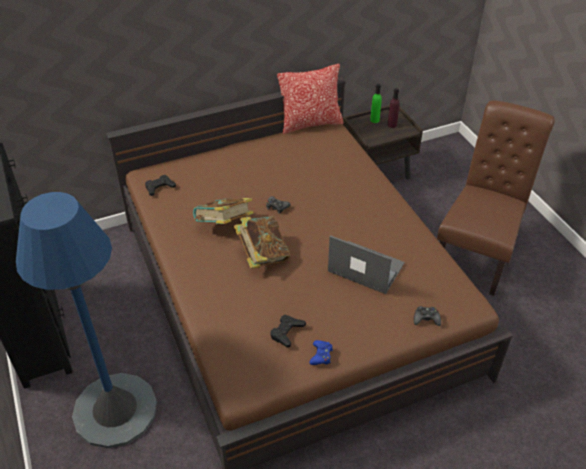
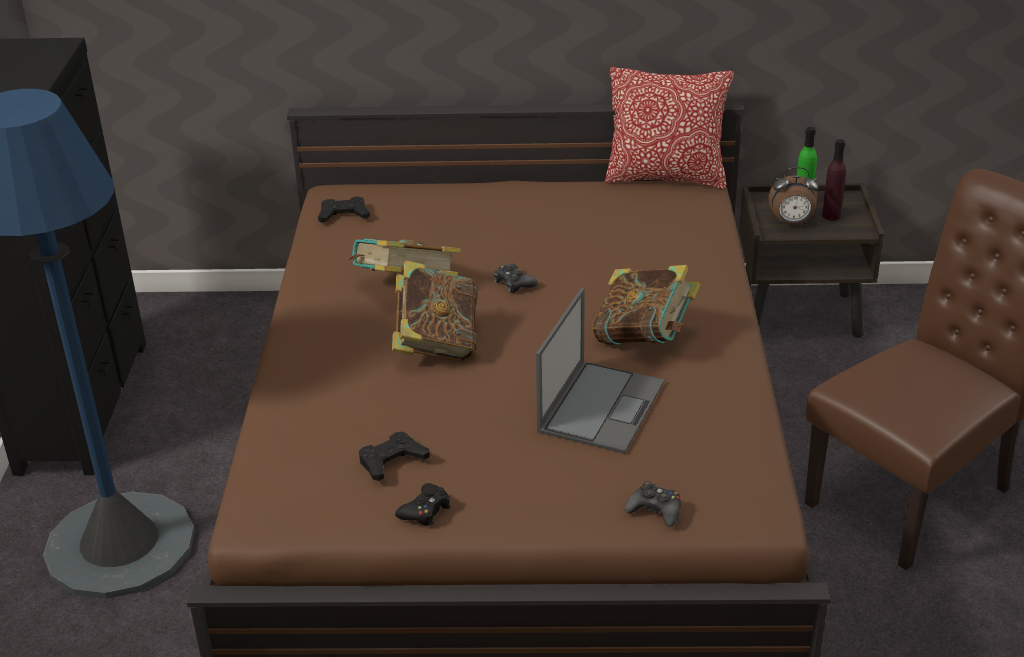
camera: 25 degrees right, 10 degrees down
(321, 355) = (425, 511): blue game controller -> black game controller
(360, 222) = (644, 338): none -> book
(365, 267) = (601, 406): laptop -> laptop turned 60 degrees clockwise
(377, 134) = (791, 223): none -> alarm clock

